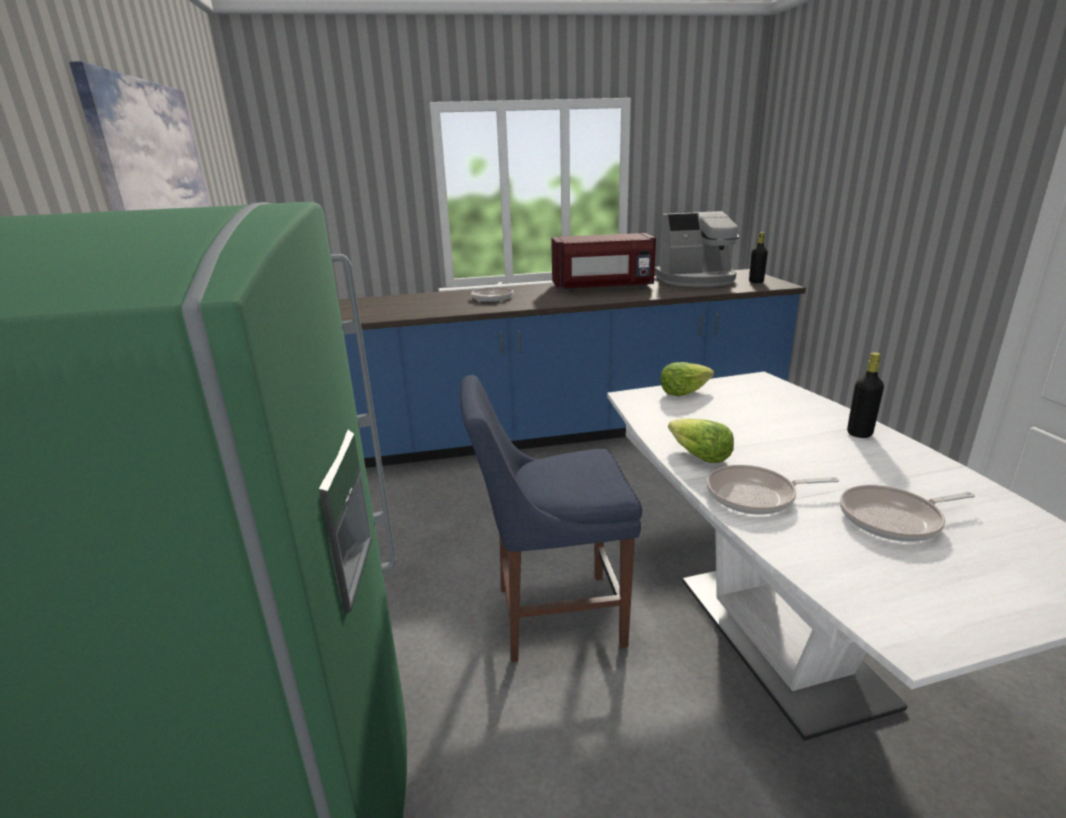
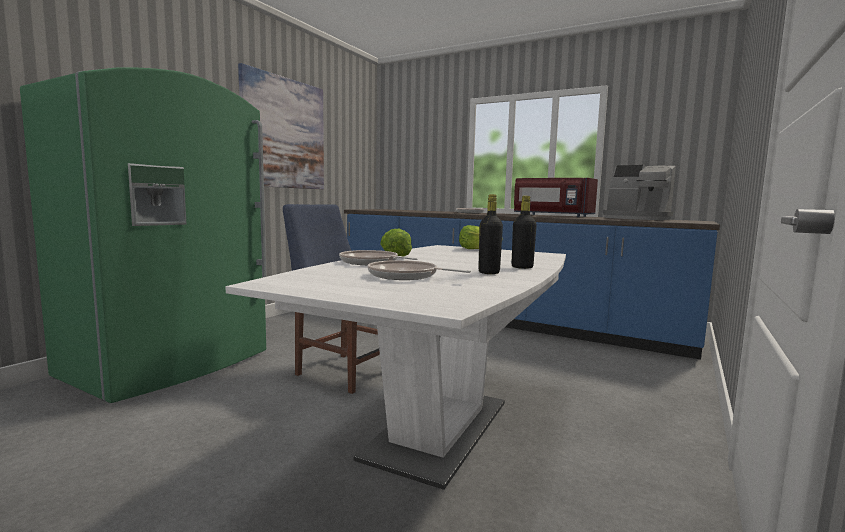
camera: 40 degrees right, 15 degrees down
(756, 282) = (683, 221): black bottle -> black bottle (489, 272)

